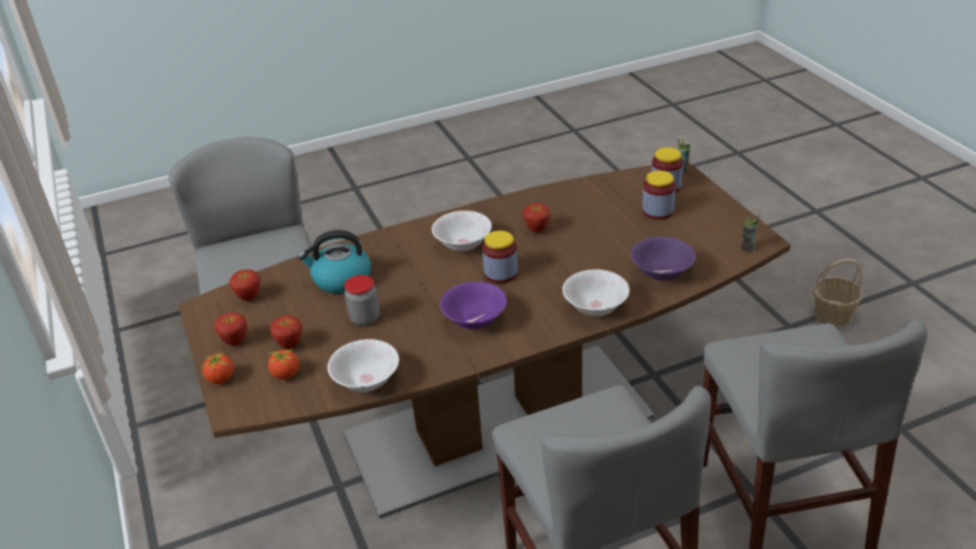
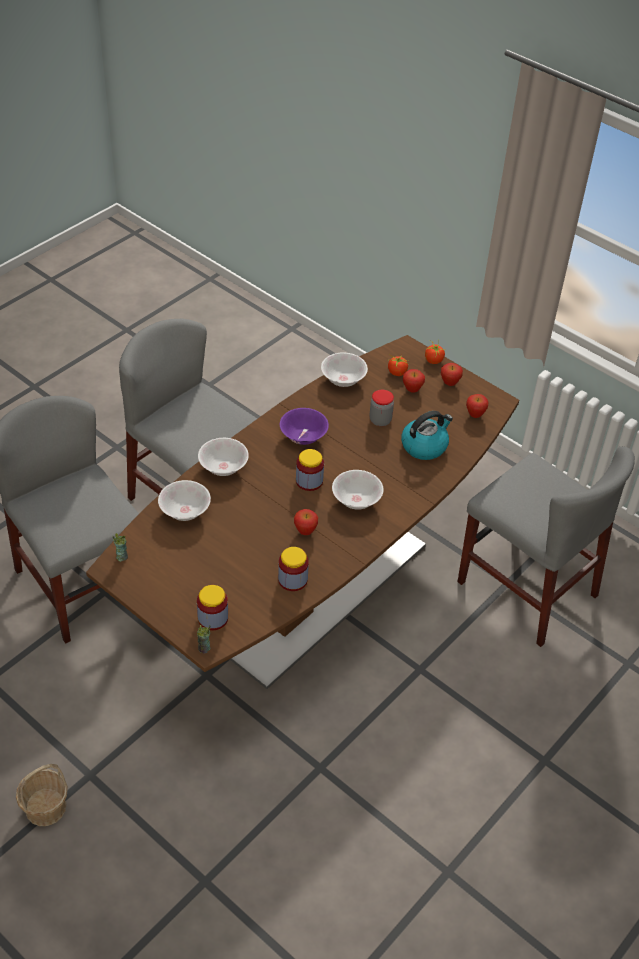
camera: 150 degrees right, 10 degrees up
(658, 211) = (210, 582): jar -> jar (293, 580)
(661, 273) = (185, 512): purple bowl -> white bowl

